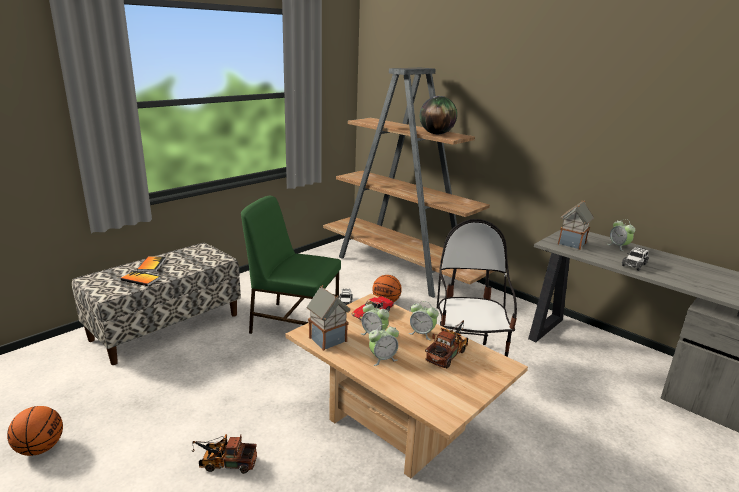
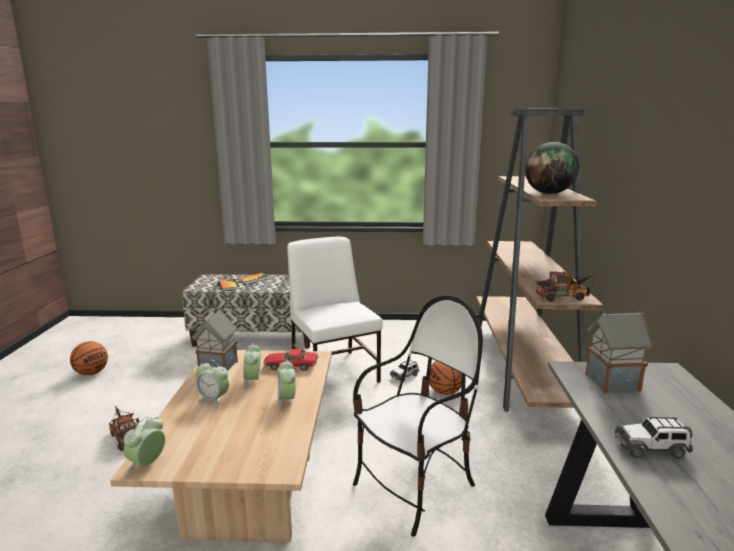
camera: 50 degrees right, 5 degrees down
(294, 323) = (334, 371): green chair -> white chair
(448, 354) = (264, 427): toy truck -> toy truck (565, 297)
(618, 246) = (698, 418): alarm clock -> alarm clock (147, 464)

